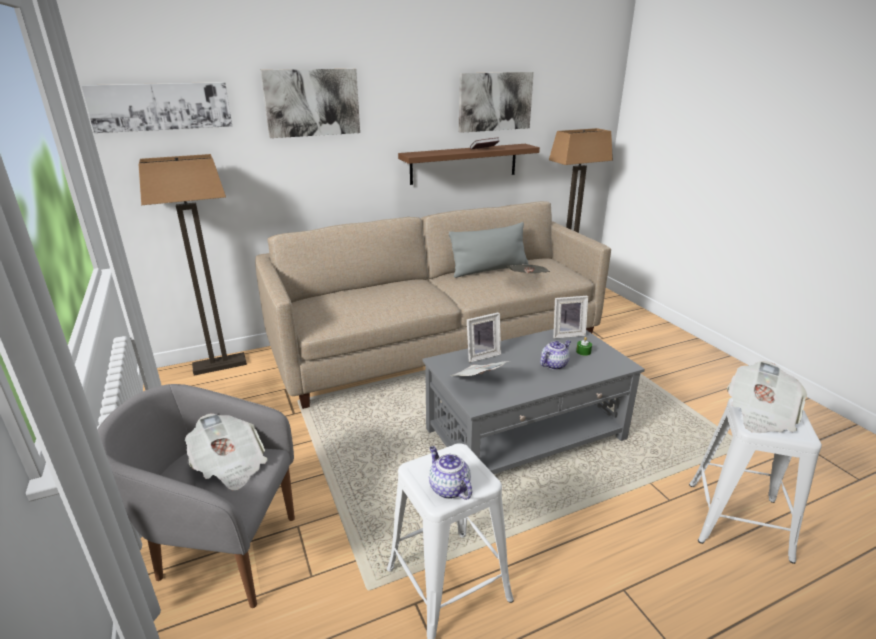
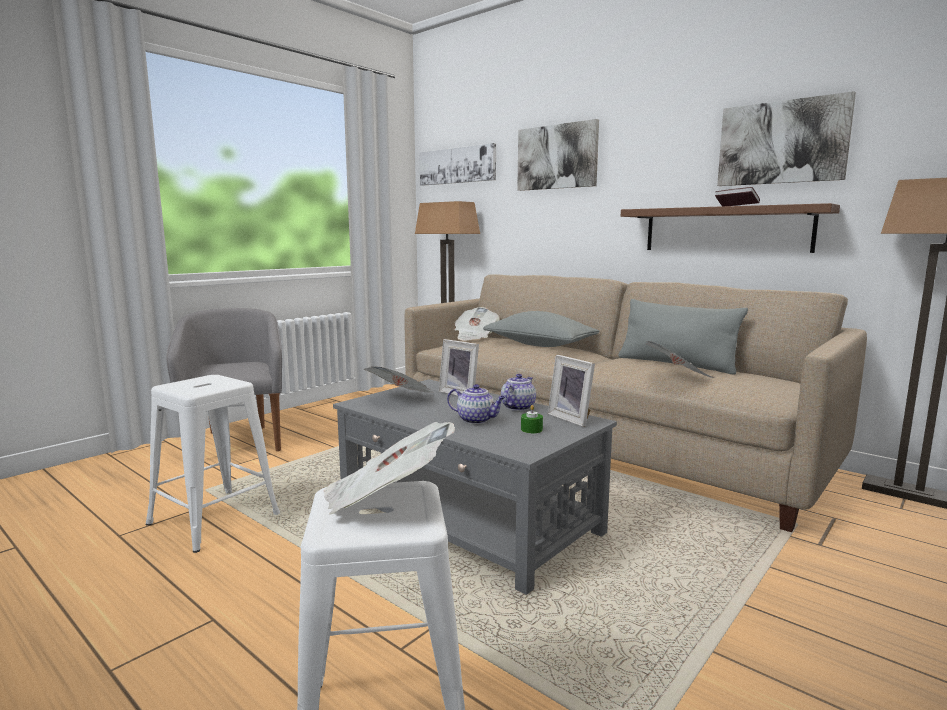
camera: 65 degrees right, 15 degrees down
(230, 465) = (243, 369): newspaper -> newspaper (474, 336)
(387, 289) = (539, 345): none -> grey pillow
(448, 488) = (184, 386): teapot -> teapot (518, 407)

